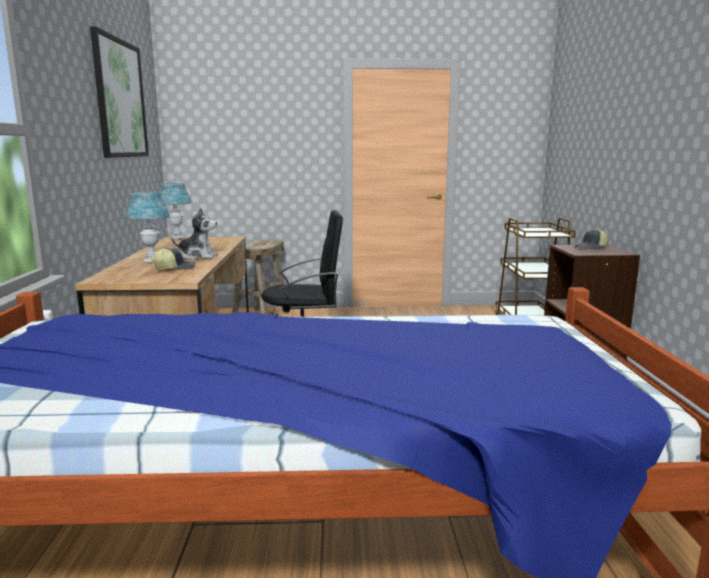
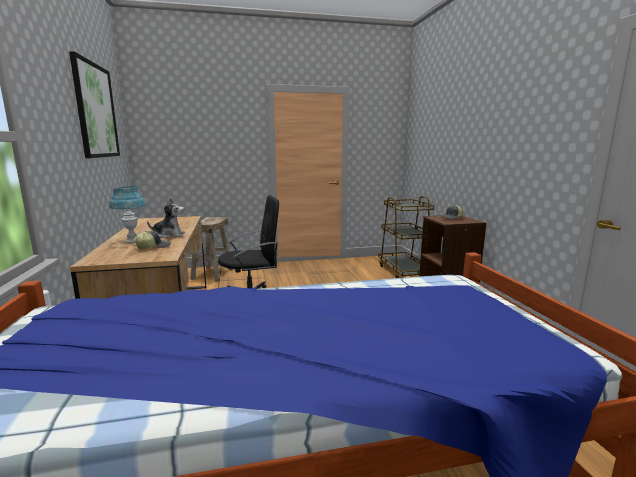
camera: 10 degrees left, 0 degrees up
(177, 238) = (147, 219): blue table lamp -> none

